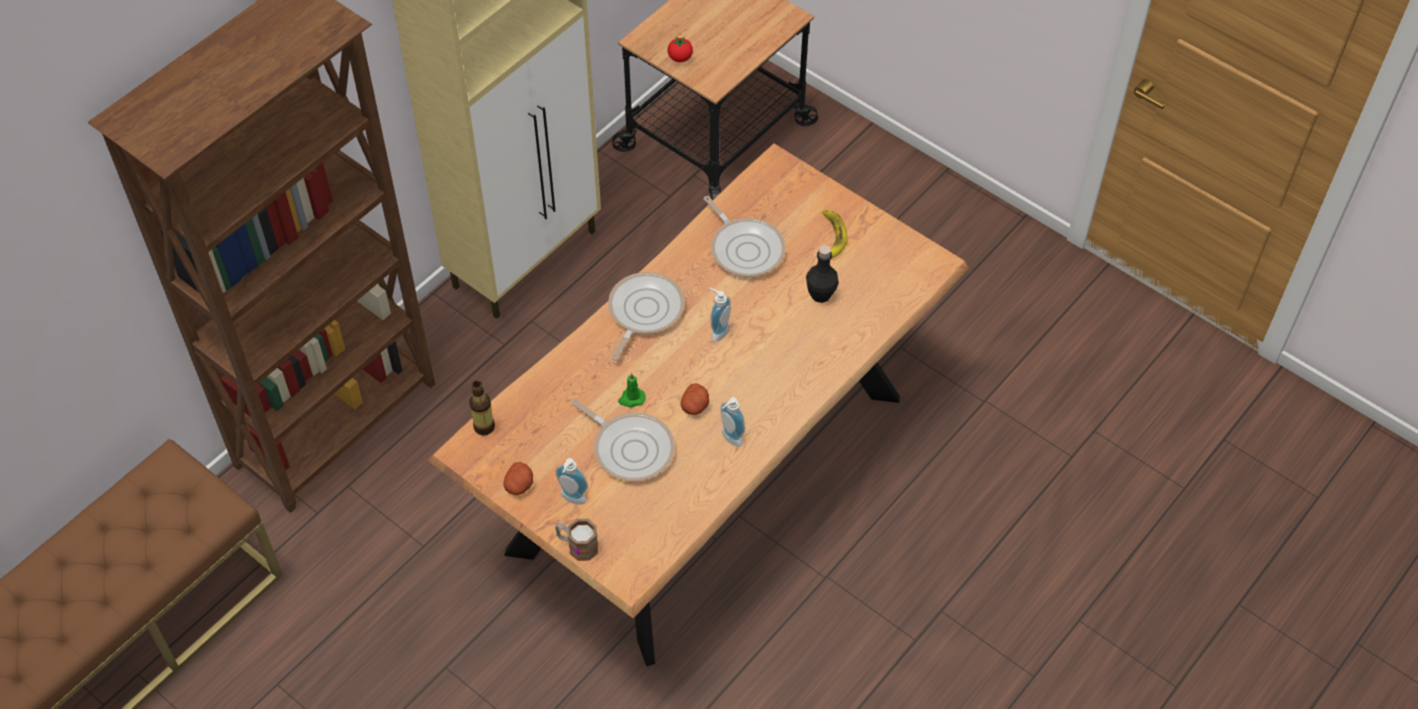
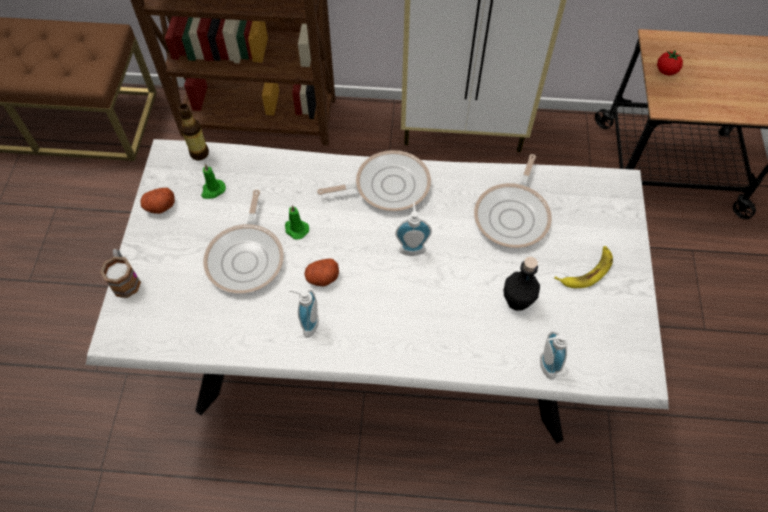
camera: 55 degrees right, 5 degrees up
(536, 437) = (213, 190): none -> green candle
(572, 500) = (168, 249): soap dispenser -> soap dispenser (544, 366)
(708, 474) = (383, 347): brown dining table -> white dining table

